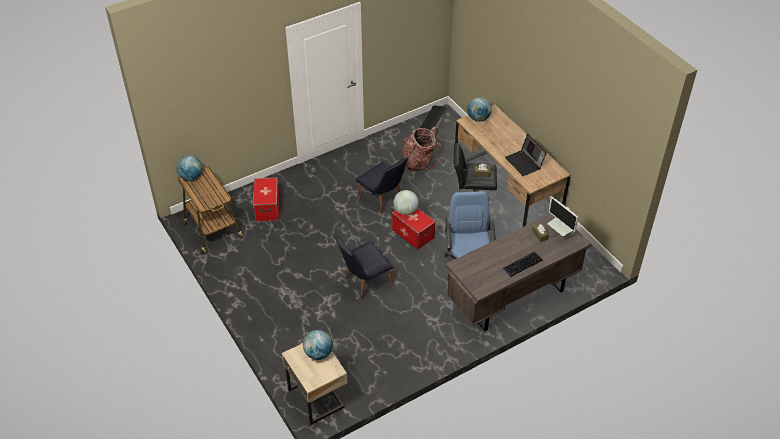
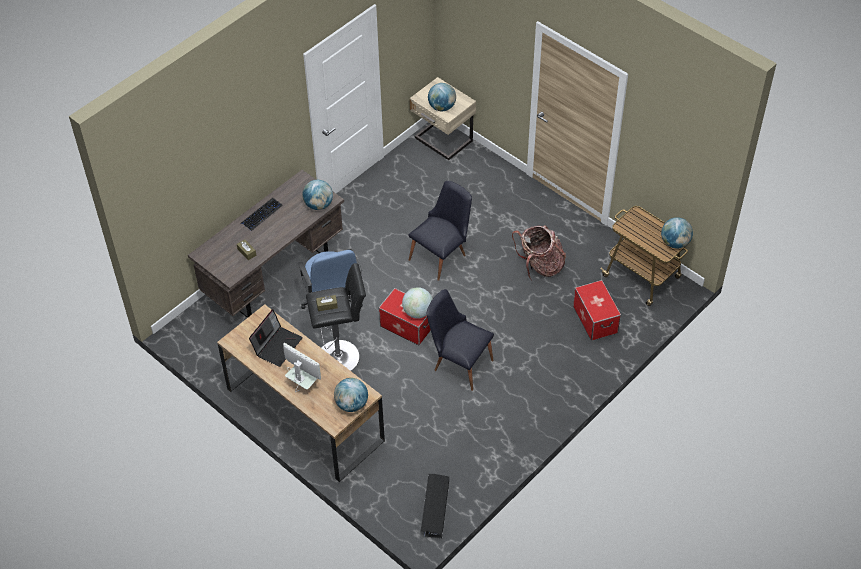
camera: 165 degrees right, 5 degrees up
(419, 162) = (432, 433): backpack -> backpack (540, 266)
(469, 262) = (318, 205): none -> globe
(524, 163) = (277, 345): laptop -> laptop turned 75 degrees clockwise
(560, 234) = (223, 258): monitor -> monitor (303, 384)

